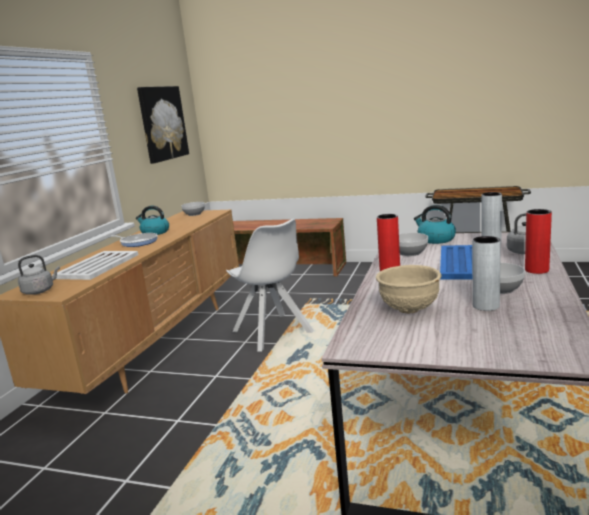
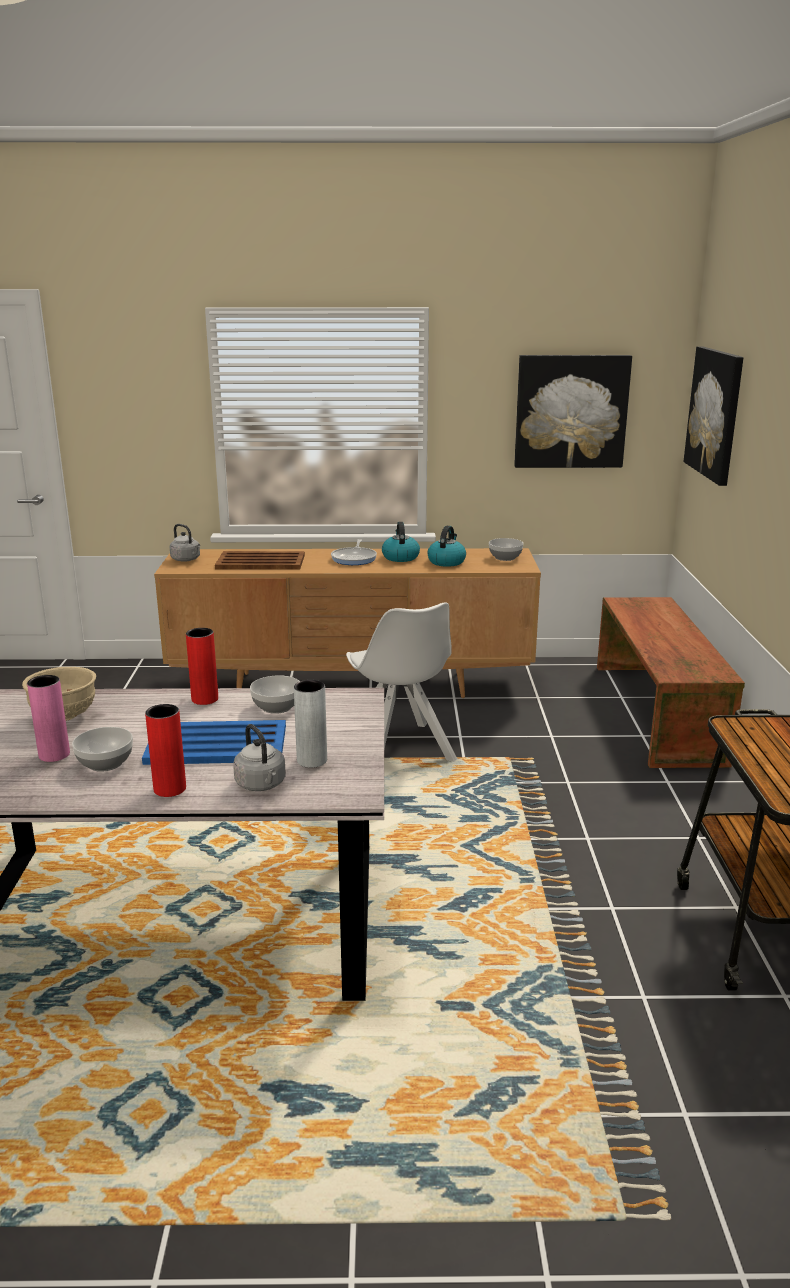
camera: 70 degrees right, 5 degrees up
(97, 266) = (260, 562): white tray -> brown tray
(242, 107) = (715, 413): none -> picture
(272, 332) = (400, 750): white chair -> white chair turned 60 degrees counterclockwise
(435, 239) = (344, 720): kettle -> kettle (446, 561)
(486, 306) = (54, 755): grey vase -> pink vase

